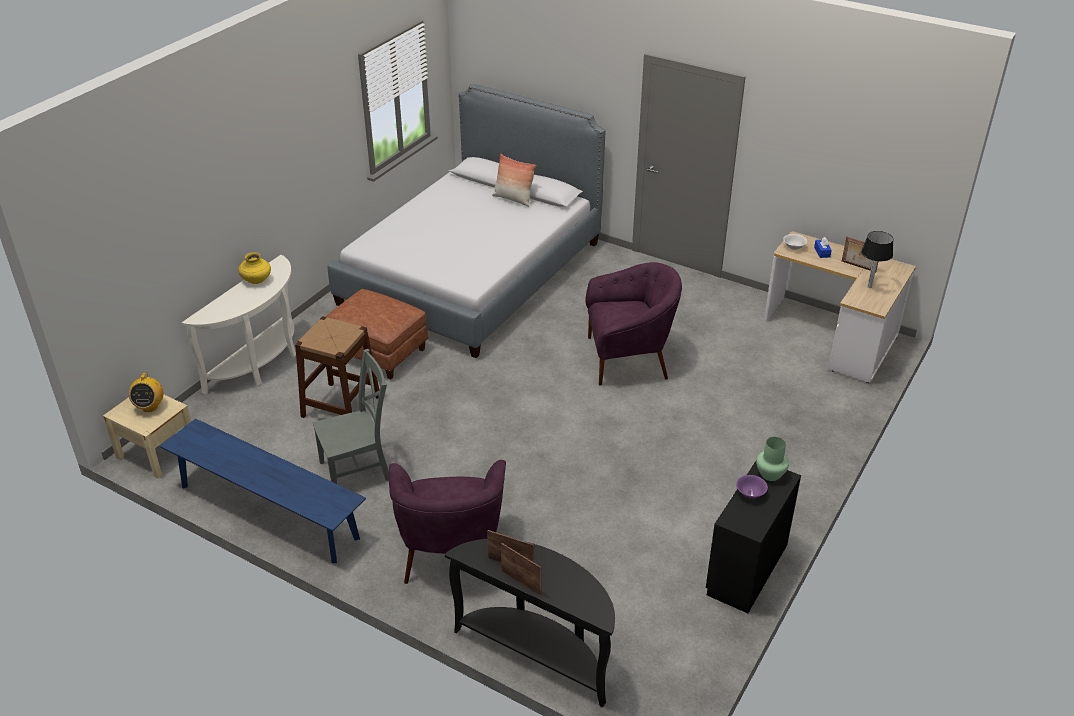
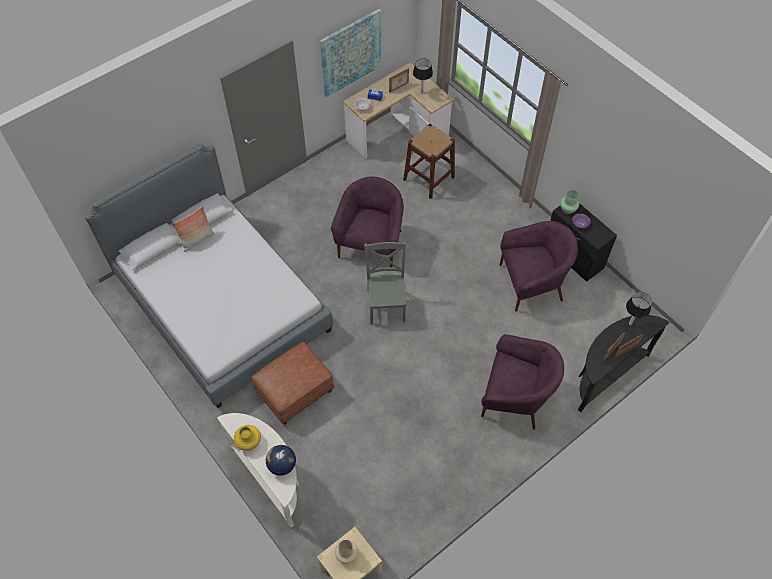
camera: 70 degrees left, 20 degrees up
(149, 406) = (346, 554): radio -> beige vase
(233, 308) = (282, 465): none -> globe
(268, 511) = (444, 499): blue bench -> none
(341, 406) = (349, 430): brown stool -> brown stool (429, 178)
(358, 470) = (422, 433): grey chair -> grey chair (386, 304)
(581, 581) = (630, 323): none -> table lamp
(662, 528) = (531, 283): none -> purple armchair
(823, 167) = (351, 53): none -> picture

